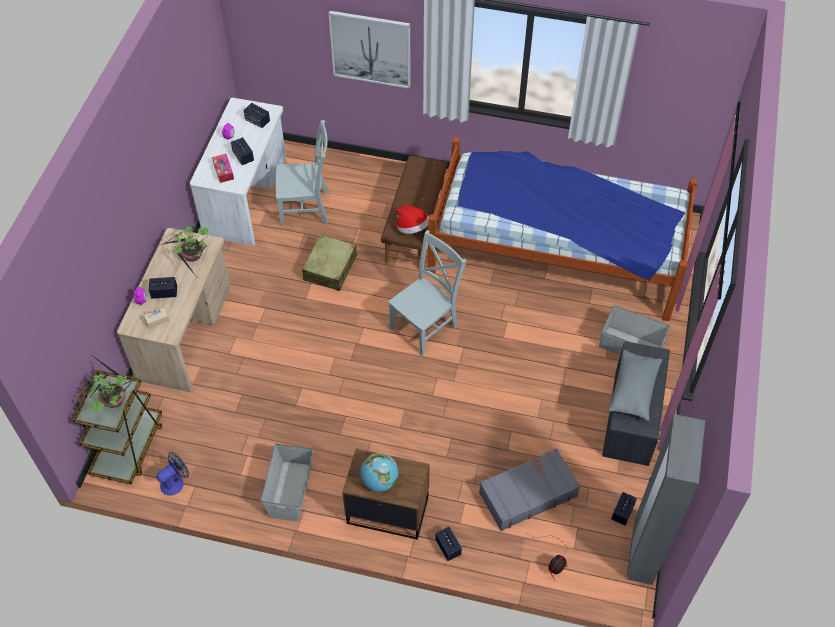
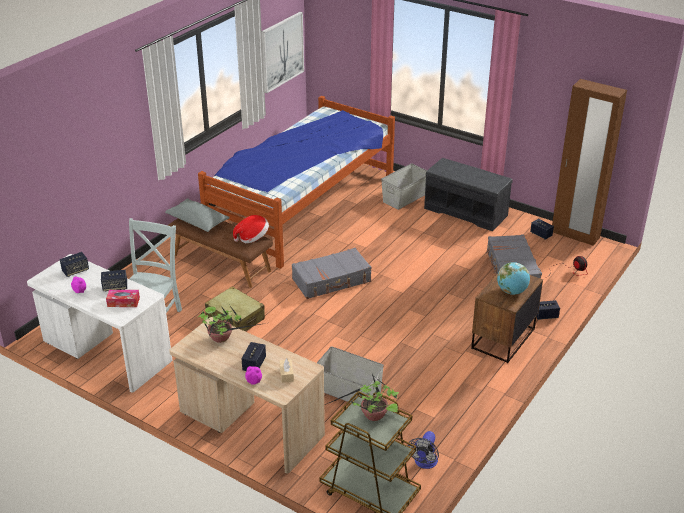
camera: 70 degrees left, 20 degrees down
(175, 482) = (424, 463): fan -> fan turned 135 degrees counterclockwise
(290, 491) = (463, 389): grey storage box -> grey storage box (348, 391)
(371, 49) = (106, 146): picture -> picture (282, 51)
(426, 325) = (332, 280): grey chair -> grey suitcase
(633, 390) = (469, 177): grey pillow -> grey pillow (198, 222)
(642, 553) = (575, 235): grey wardrobe -> brown wardrobe

